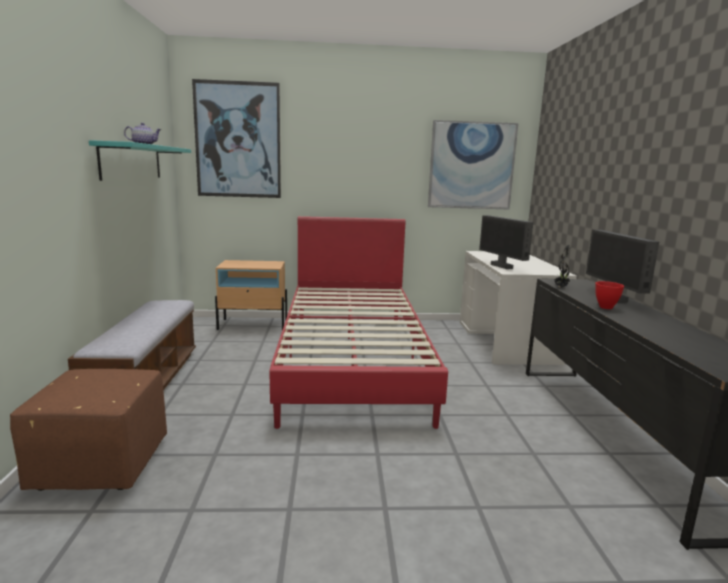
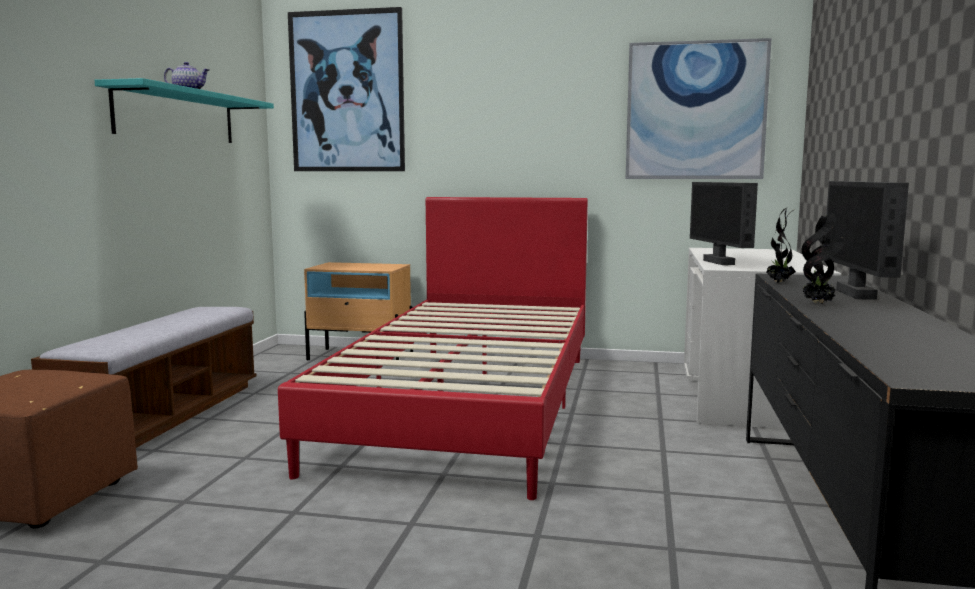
camera: 15 degrees right, 5 degrees down
(605, 307) = (819, 303): red bowl -> potted plant

